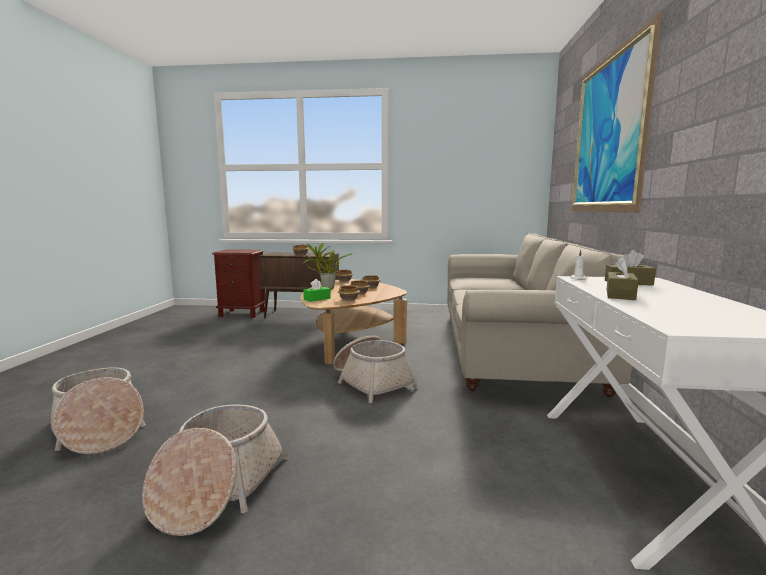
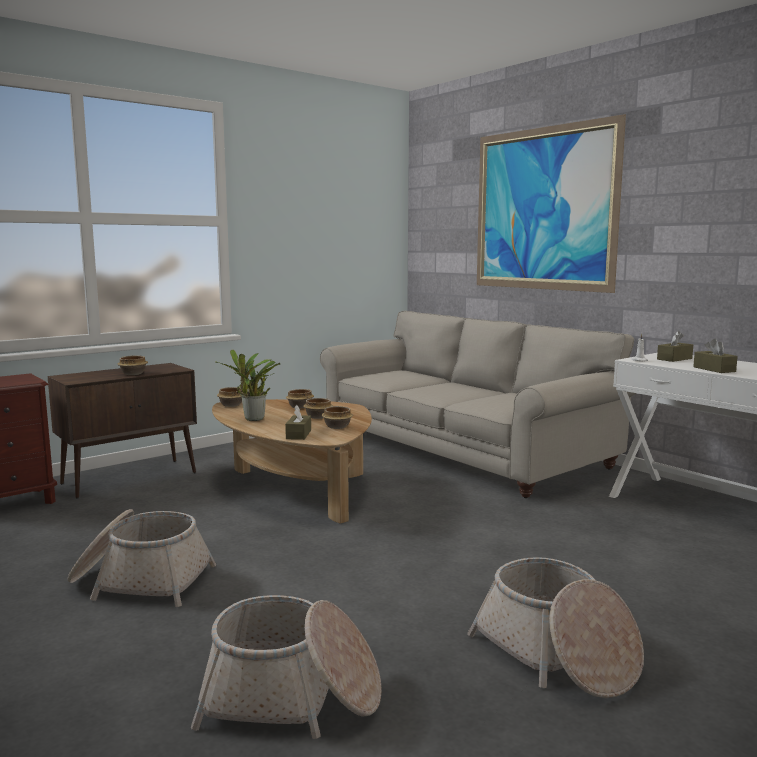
camera: 45 degrees left, 0 degrees up
(317, 299) = (298, 434): green tissue box -> brown tissue box
(372, 382) = (434, 522): basket -> basket (141, 581)

